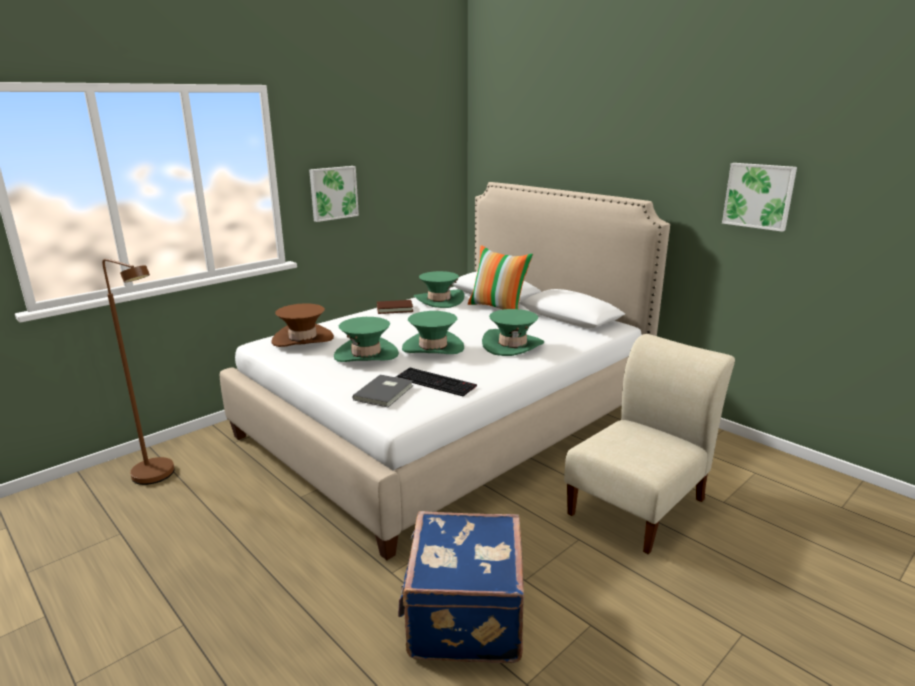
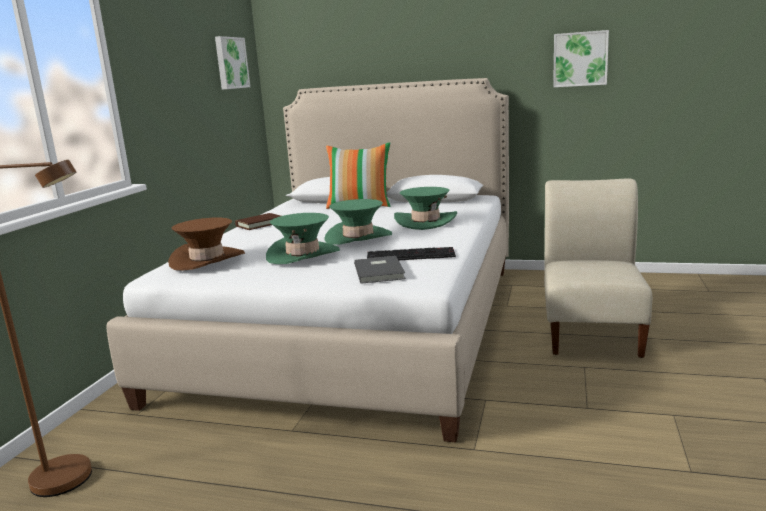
camera: 30 degrees left, 5 degrees down
(333, 193) = (163, 101): picture -> picture (230, 63)
(439, 300) = (292, 211): green hat -> none
(463, 616) = (579, 451): blue suitcase -> none

